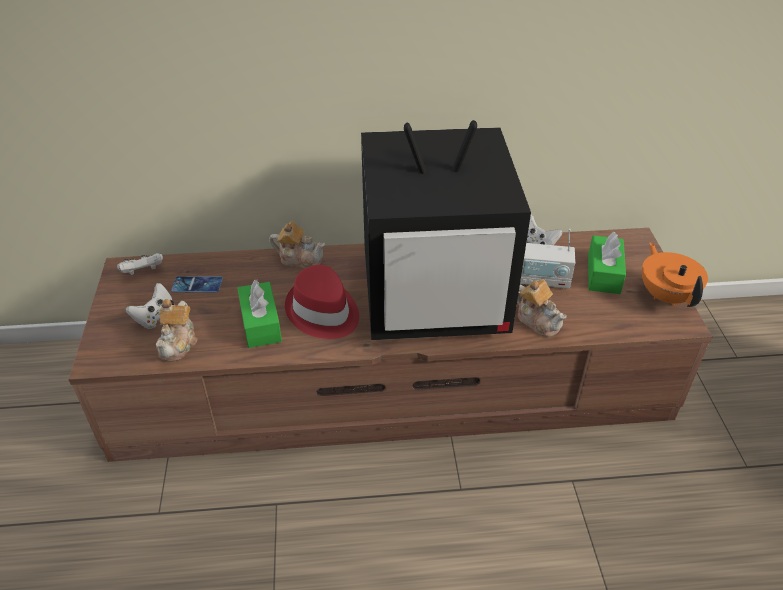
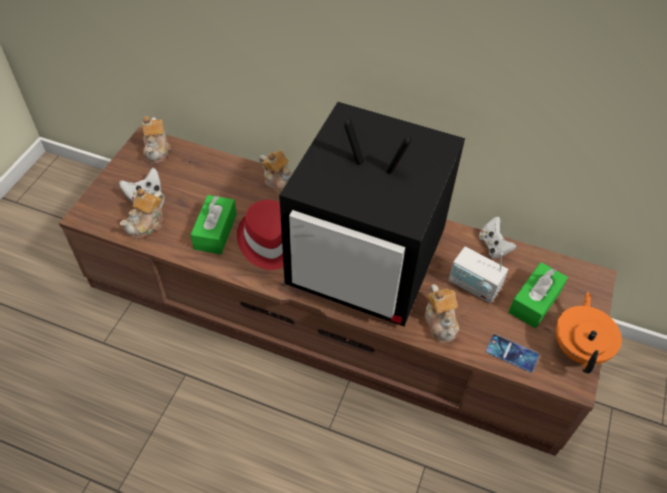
camera: 25 degrees right, 10 degrees up
(143, 272) = (157, 150): white game controller -> teapot
(197, 285) = (189, 177): phone -> phone (512, 353)

